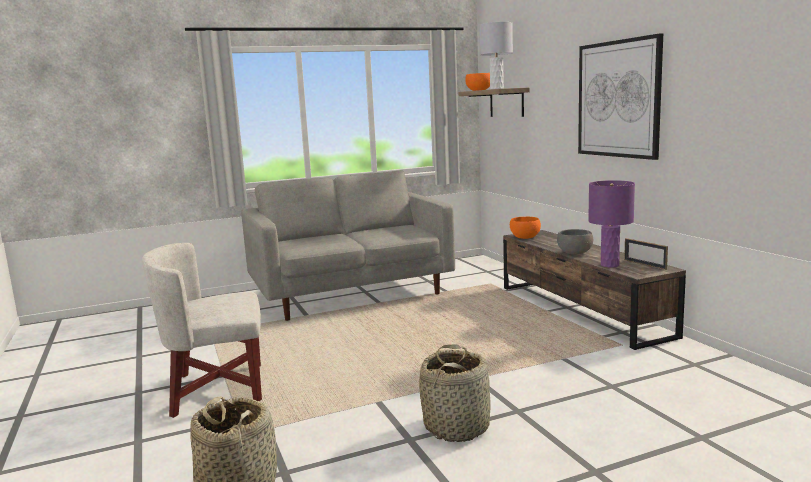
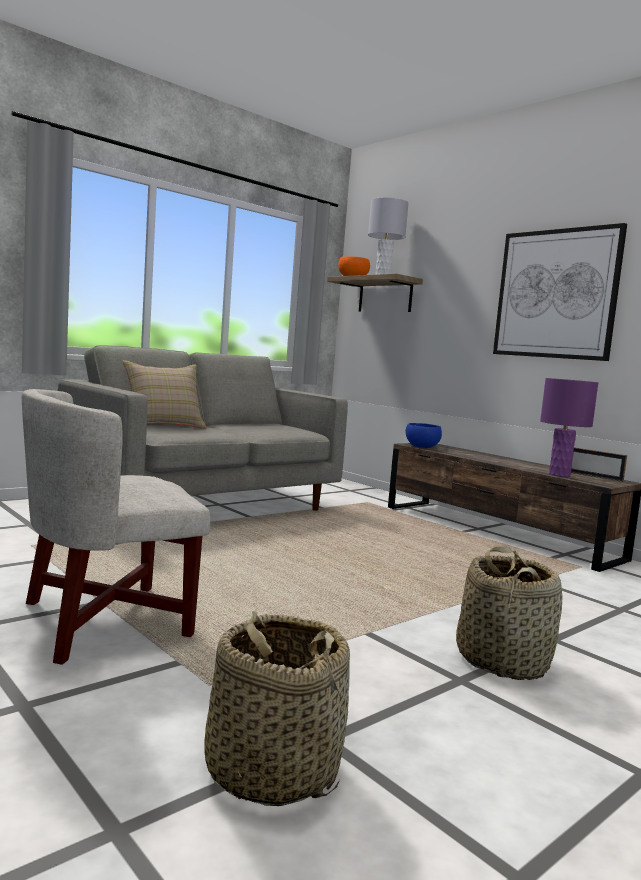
camera: 20 degrees left, 5 degrees down
(310, 238) = (163, 425): none -> beige pillow
(525, 237) = (422, 446): orange bowl -> blue bowl
(575, 252) = (502, 462): grey bowl -> none

